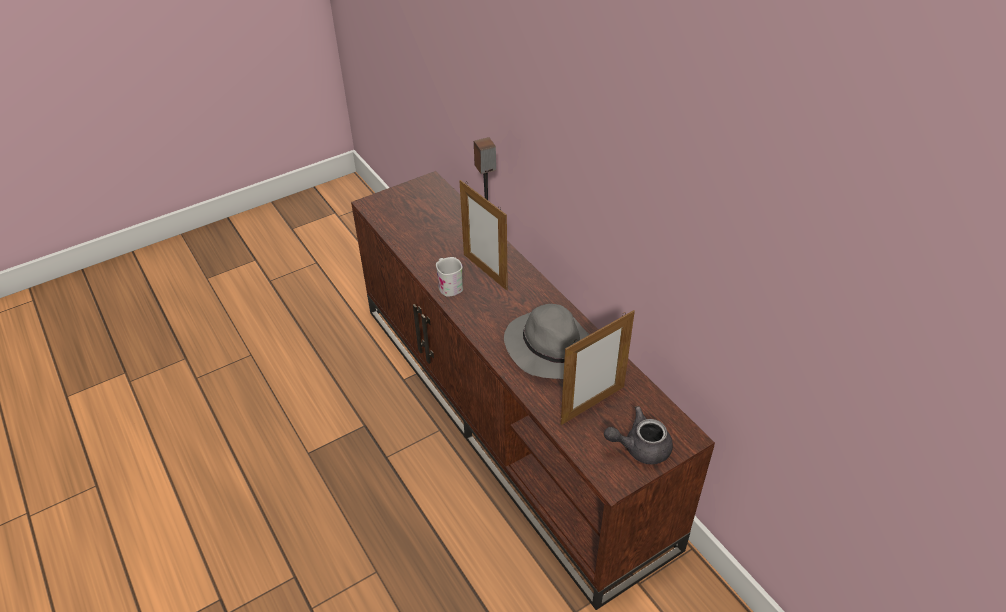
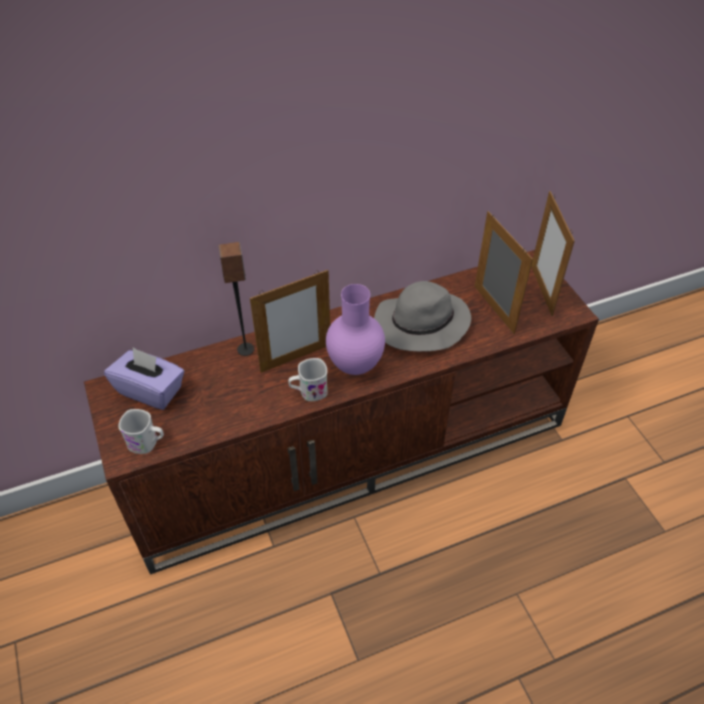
camera: 80 degrees left, 5 degrees up
(384, 212) = (147, 443): none -> white mug
(433, 202) = (151, 390): none -> purple tissue box
(484, 308) = (354, 366): none -> purple vase
(640, 447) = (541, 290): grey teapot -> picture frame

